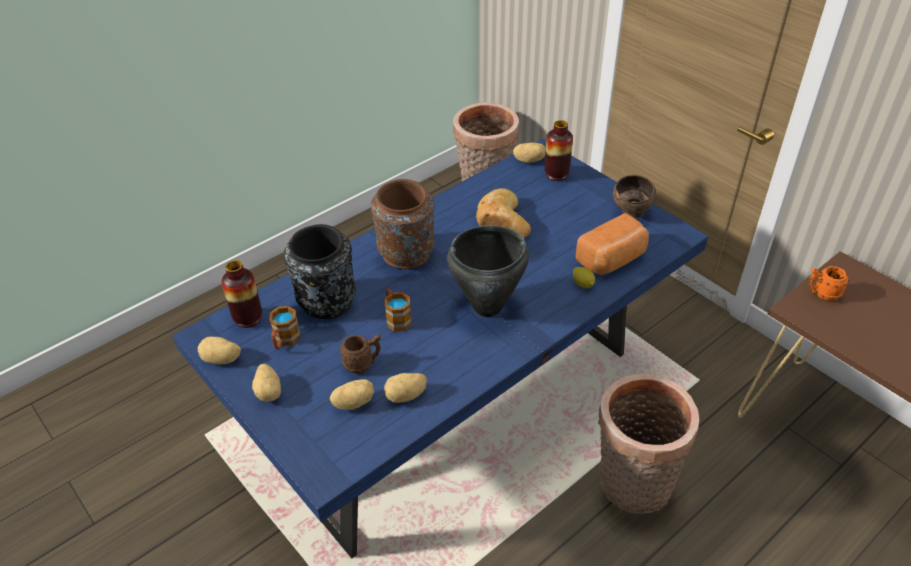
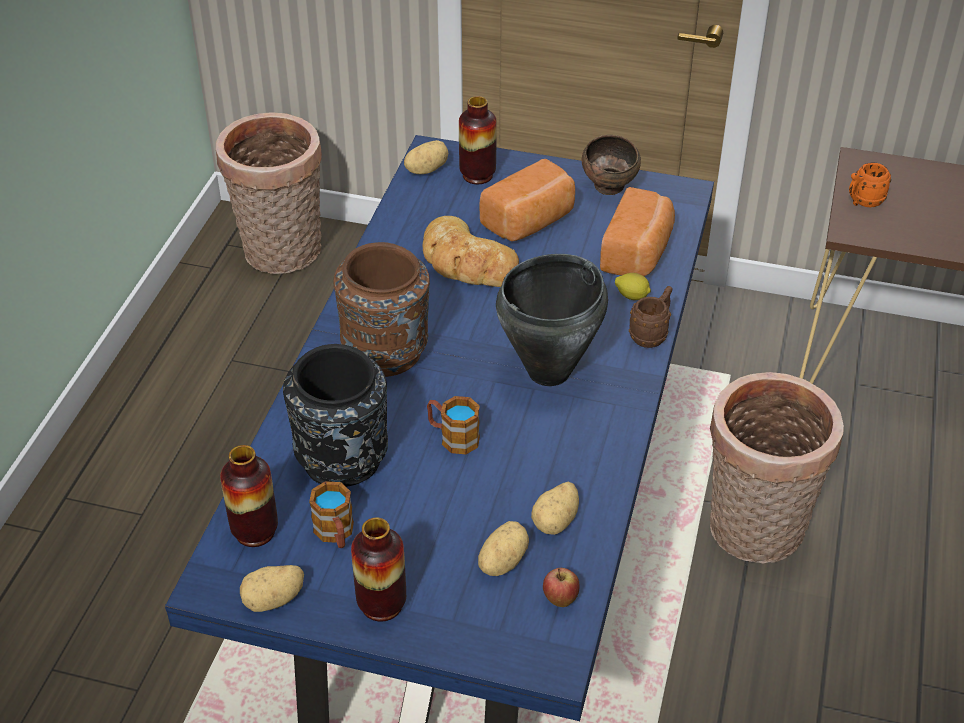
camera: 35 degrees left, 0 degrees up
(269, 391) = (381, 604): potato -> vase
(363, 364) = (467, 511): brown mug -> brown mug (651, 335)
(363, 443) = (560, 600): none -> apple
(562, 214) = (530, 222): none -> bread

